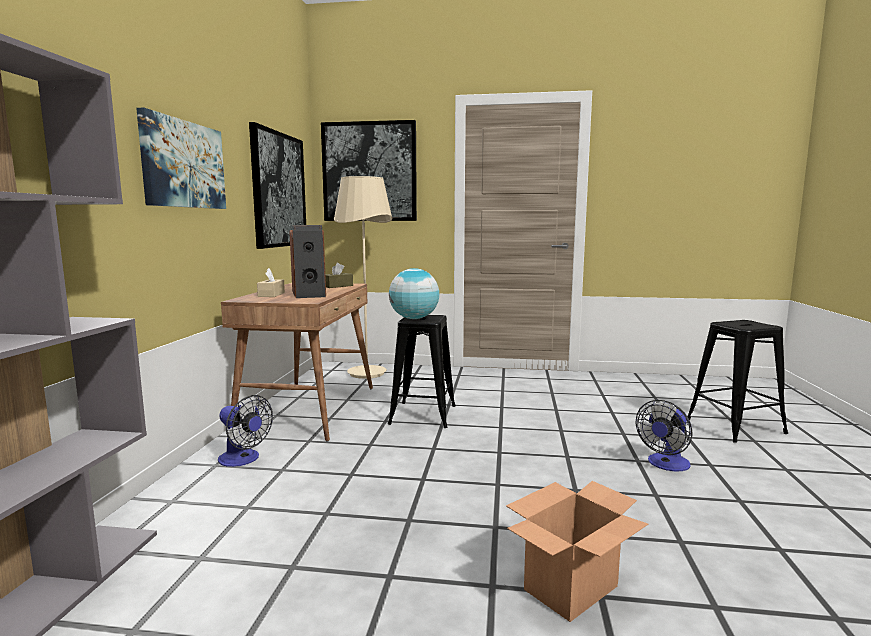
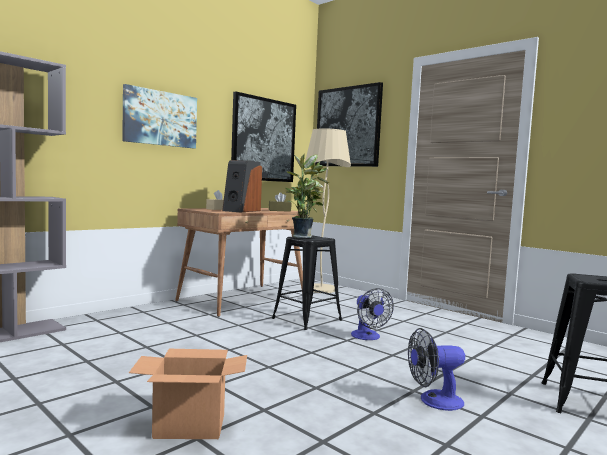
camera: 35 degrees right, 5 degrees down
(243, 459) = (159, 313): fan -> fan (368, 337)
(414, 318) = (303, 237): globe -> potted plant

